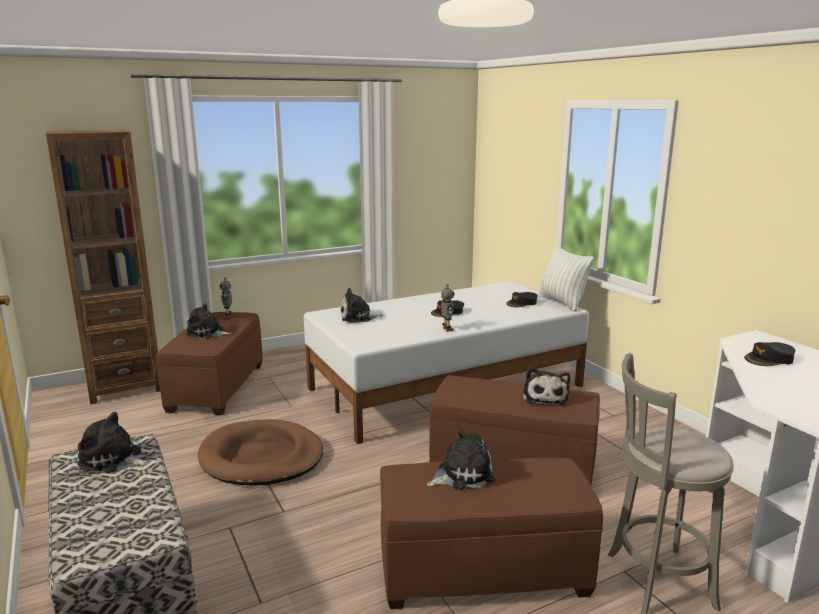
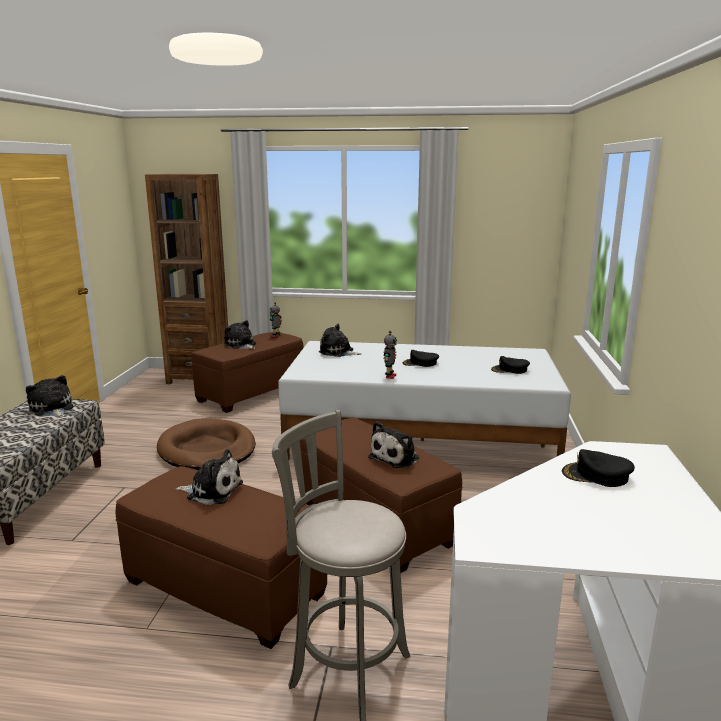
camera: 35 degrees right, 0 degrees up
(562, 302) = (555, 377): pillow -> none

